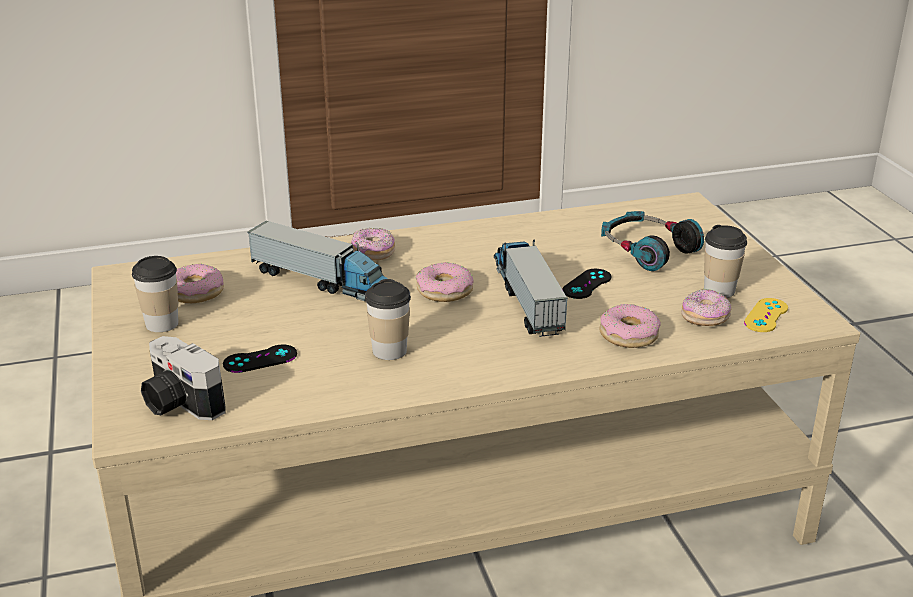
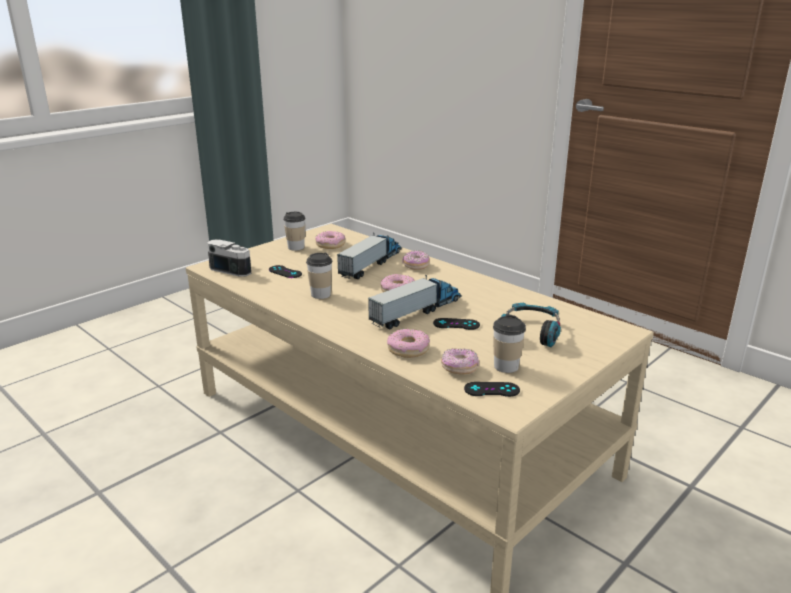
camera: 60 degrees right, 5 degrees down
(178, 403) = (234, 268): camera -> camera turned 105 degrees clockwise
(324, 282) = (371, 264): toy truck -> toy truck turned 150 degrees counterclockwise
(766, 315) = (491, 390): yellow game controller -> black game controller

